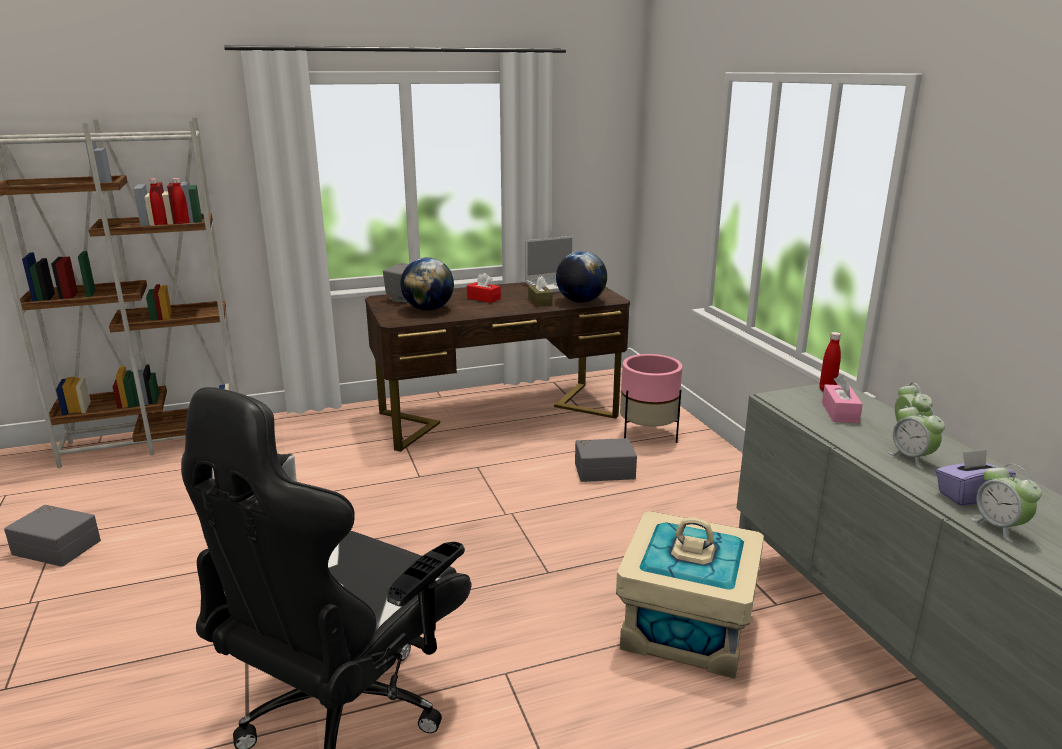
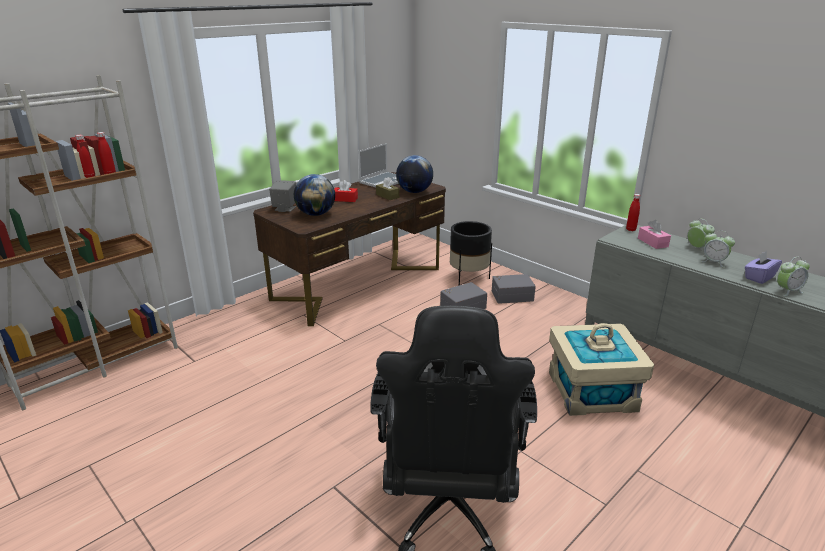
camera: 25 degrees left, 5 degrees up
(58, 546) = (101, 472): grey storage box -> grey storage box (512, 295)
(647, 436) = (468, 278): pink planter -> black planter
(999, 527) = (788, 291): alarm clock -> alarm clock turned 60 degrees counterclockwise

